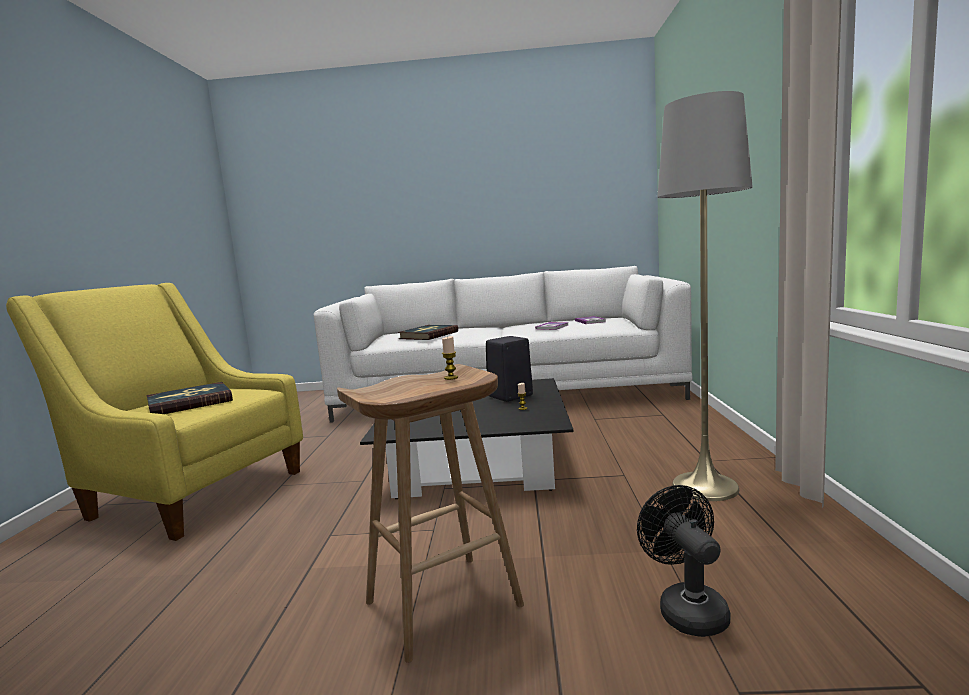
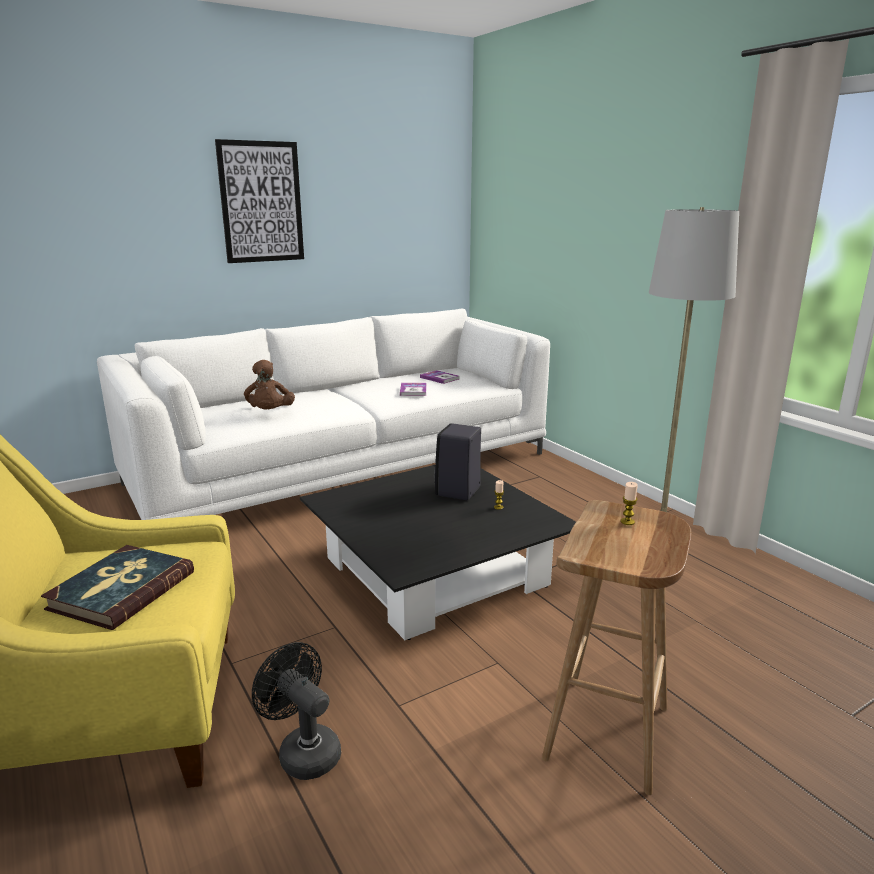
camera: 35 degrees left, 10 degrees up
(428, 335) = (270, 413): book -> brown plush toy
(466, 189) = (261, 202): none -> picture
(687, 608) = (764, 666): black fan -> black fan (303, 751)

